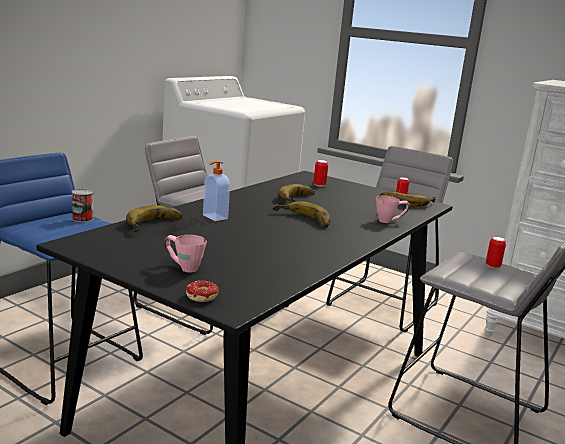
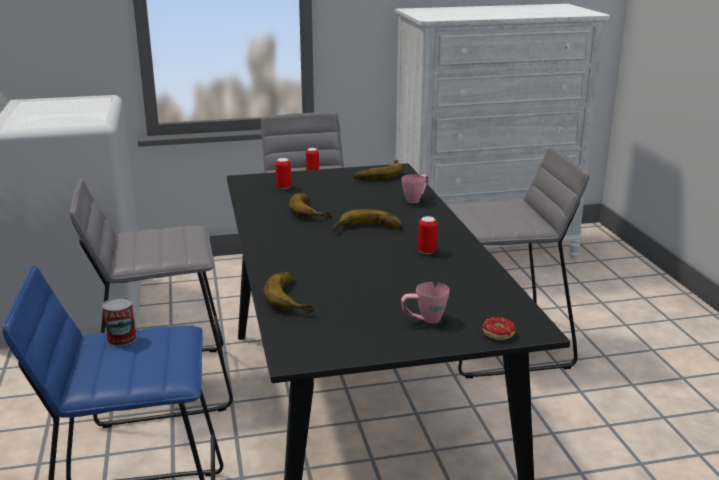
camera: 45 degrees left, 5 degrees up
(214, 217) = (310, 263): soap dispenser -> none
(492, 266) = (493, 207): can -> can (427, 251)

